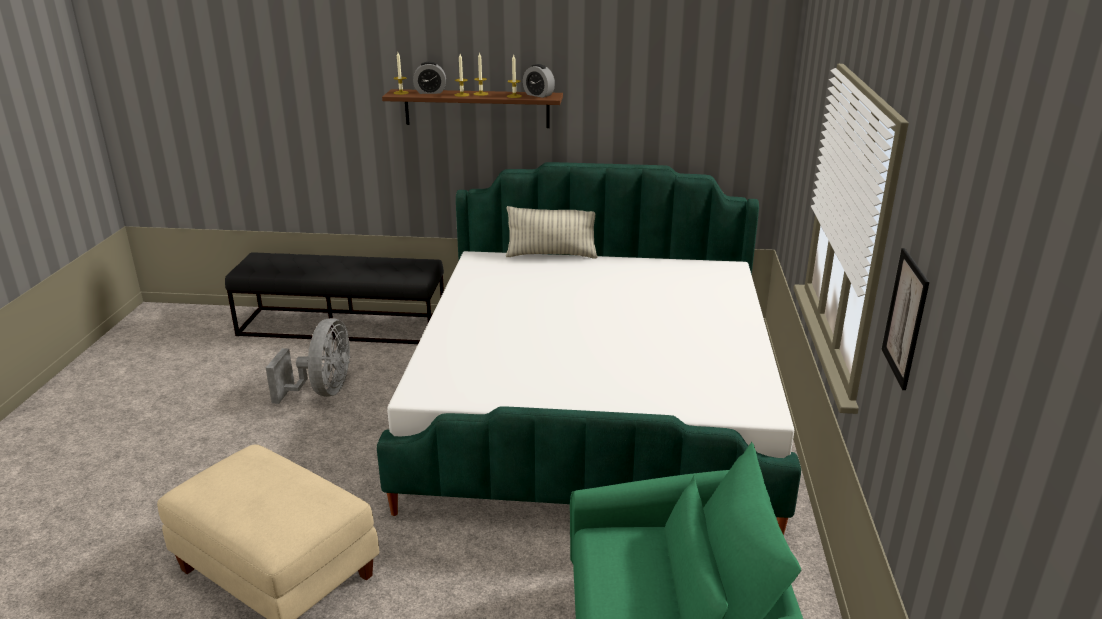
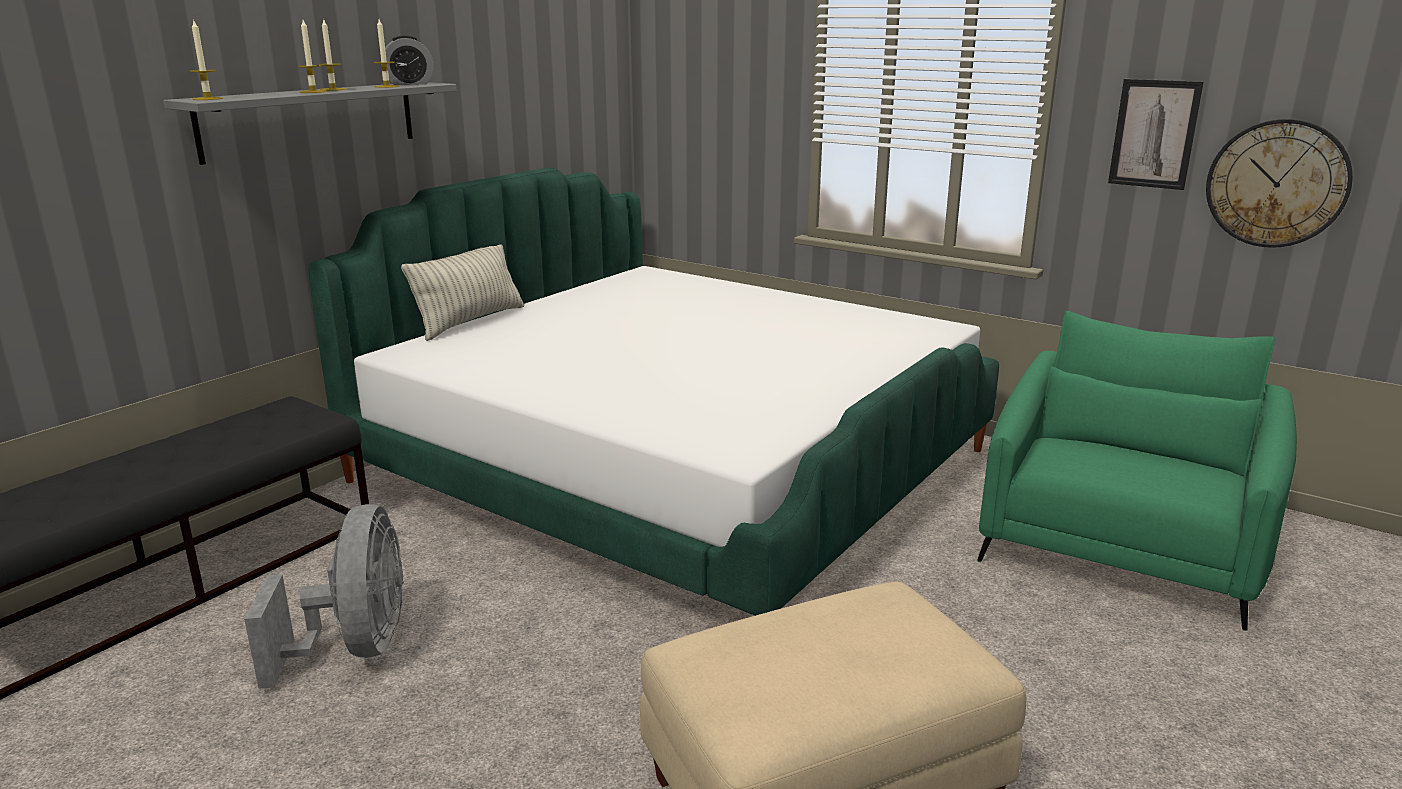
camera: 60 degrees left, 5 degrees down
(323, 391) = (356, 647): grey fan -> grey fan turned 45 degrees clockwise
(430, 92) = (251, 95): alarm clock -> none
(476, 108) = (311, 120): brown shelf -> grey shelf
(937, 429) = (1277, 183): none -> wall clock

